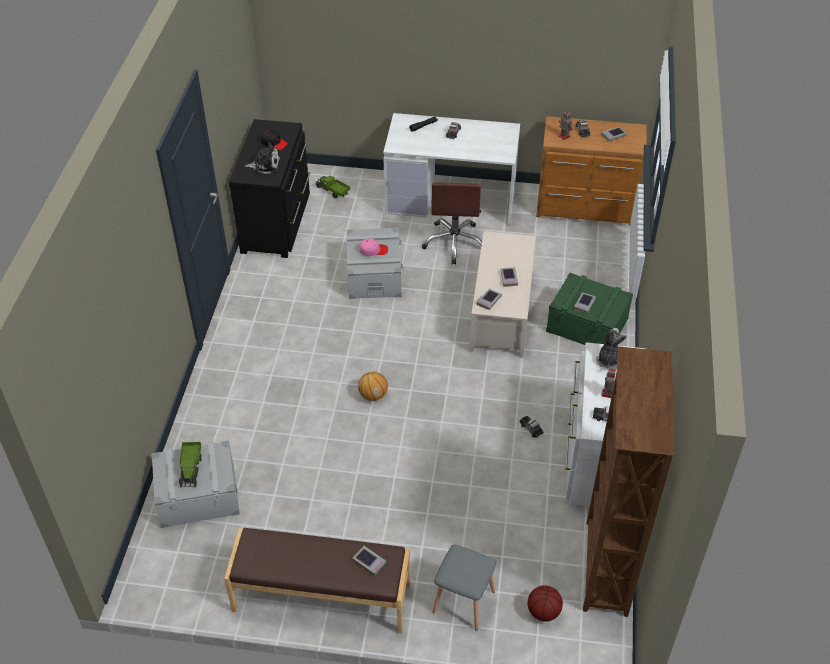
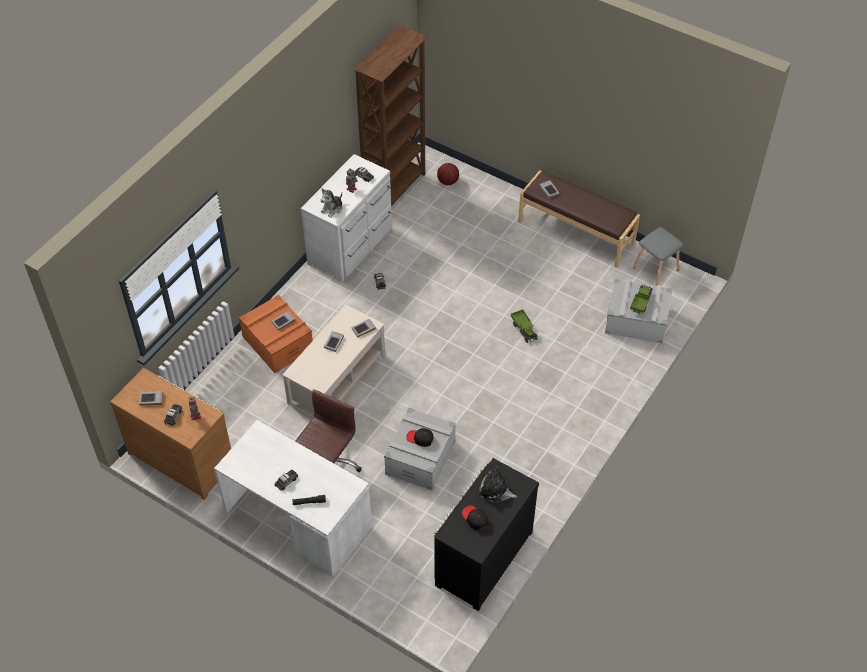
camera: 155 degrees left, 5 degrees up
(332, 191) = (407, 579): toy truck -> toy truck (524, 329)
(373, 250) = (420, 438): pink cap -> black cap
(373, 395) = (479, 347): basketball -> none
(462, 601) = (492, 202): grey stool -> grey stool (656, 269)
(587, 325) = (277, 343): green storage box -> orange storage box

